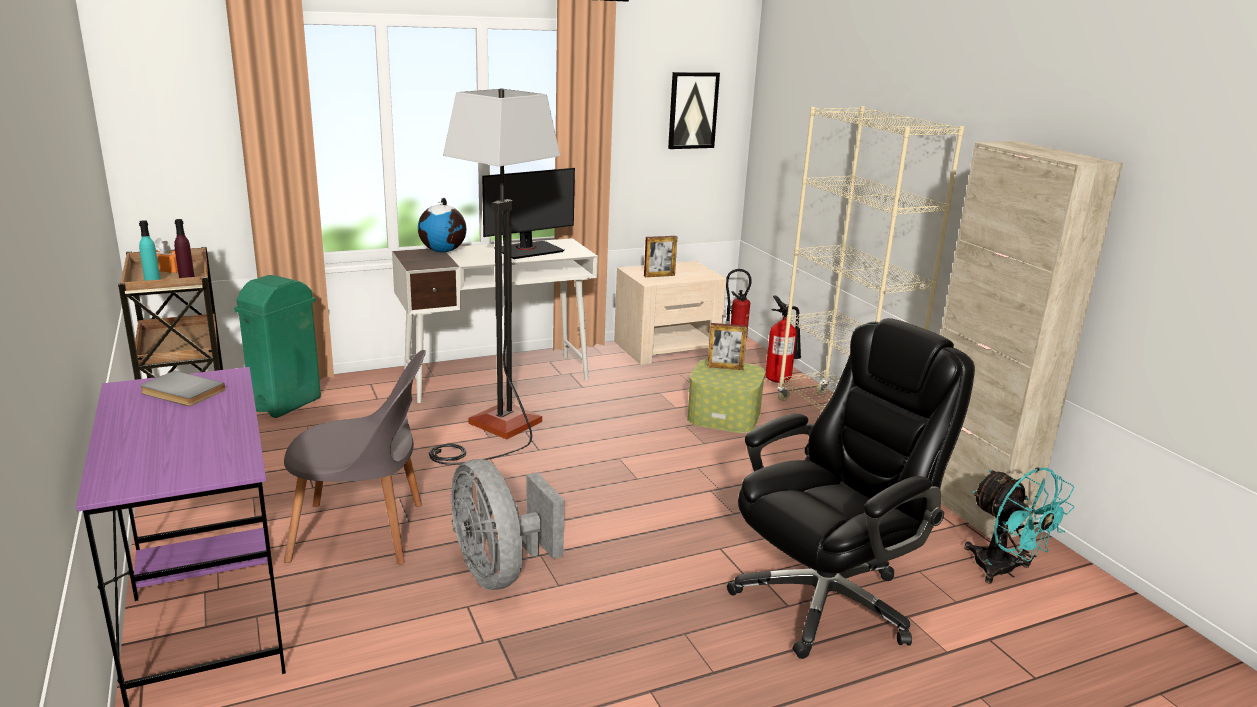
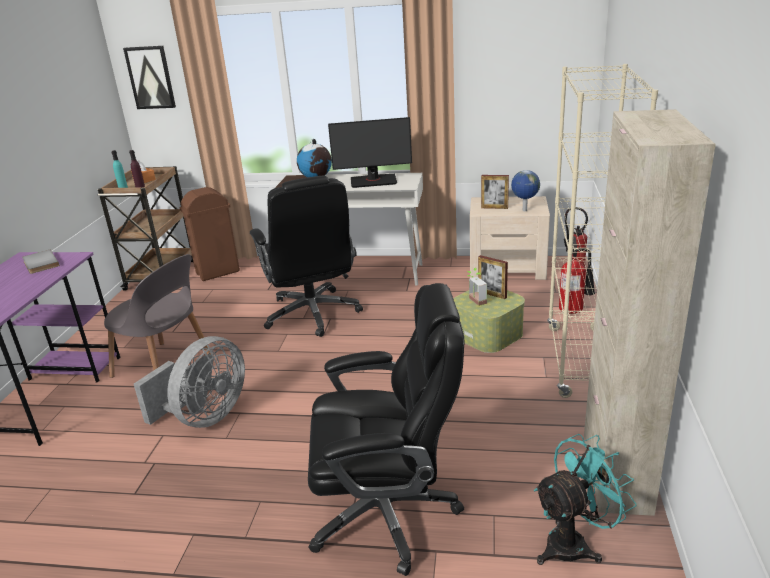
camera: 35 degrees right, 5 degrees up
(285, 404) = (217, 272): green trash can -> brown trash can
(496, 431) = (313, 314): floor lamp -> black office chair
(500, 571) = (205, 417): grey fan -> grey fan turned 150 degrees counterclockwise
(692, 110) = (539, 65): picture -> picture (150, 77)
(694, 276) = (524, 210): none -> globe
(716, 377) = (474, 301): none -> potted plant
(1003, 571) = (574, 543): turquoise fan -> turquoise fan turned 120 degrees counterclockwise

